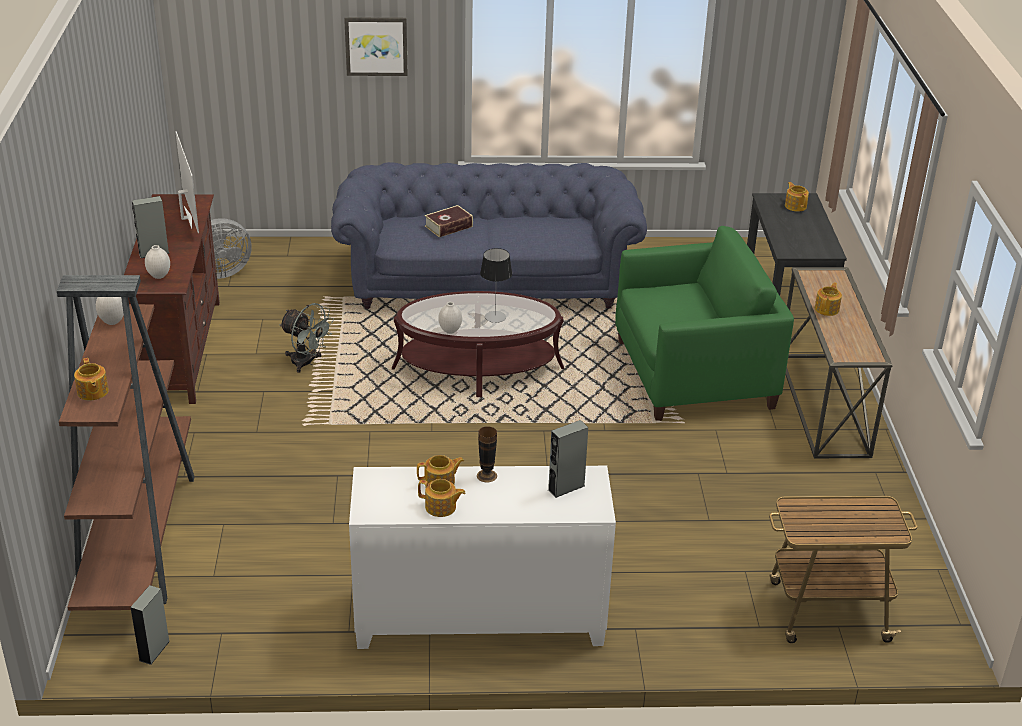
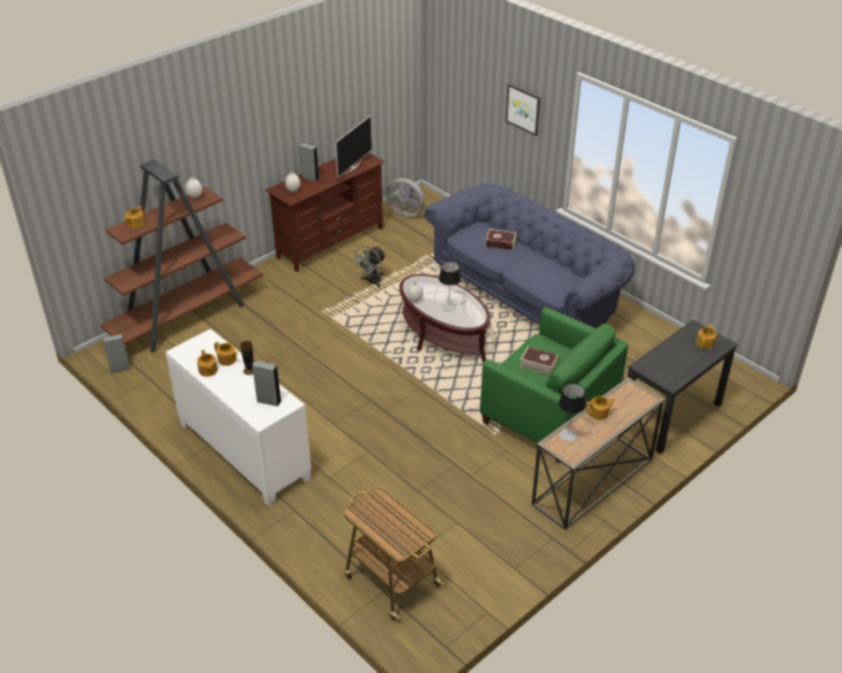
camera: 50 degrees right, 5 degrees up
(307, 363) = (371, 282): grey fan -> grey fan turned 45 degrees clockwise
(682, 311) = (538, 364): none -> book
(839, 341) = (568, 435): none -> table lamp

